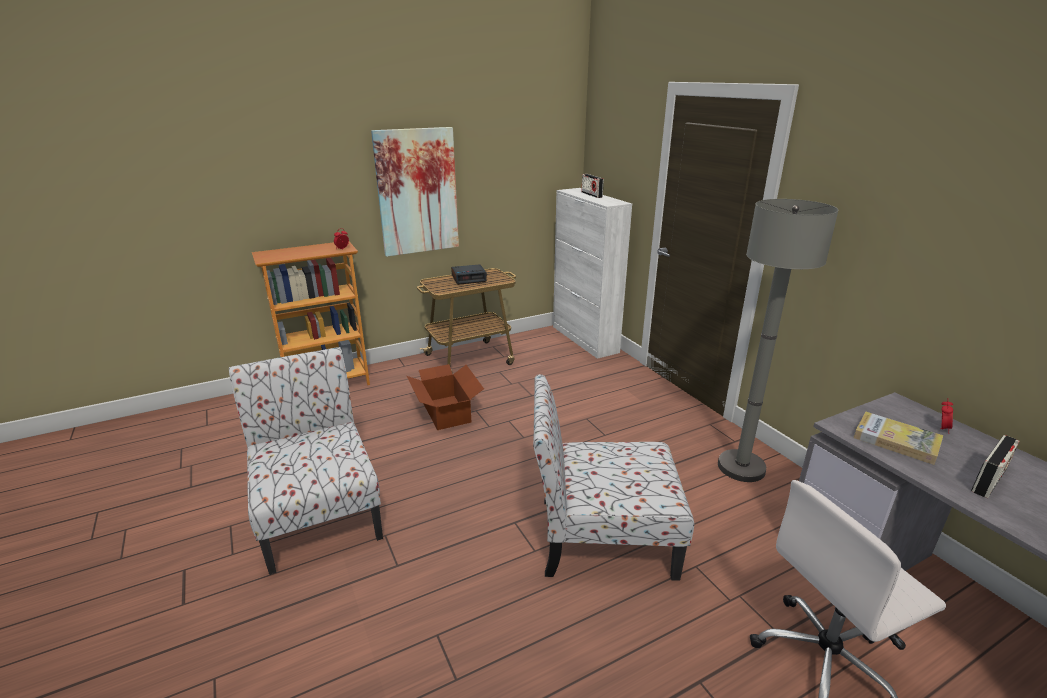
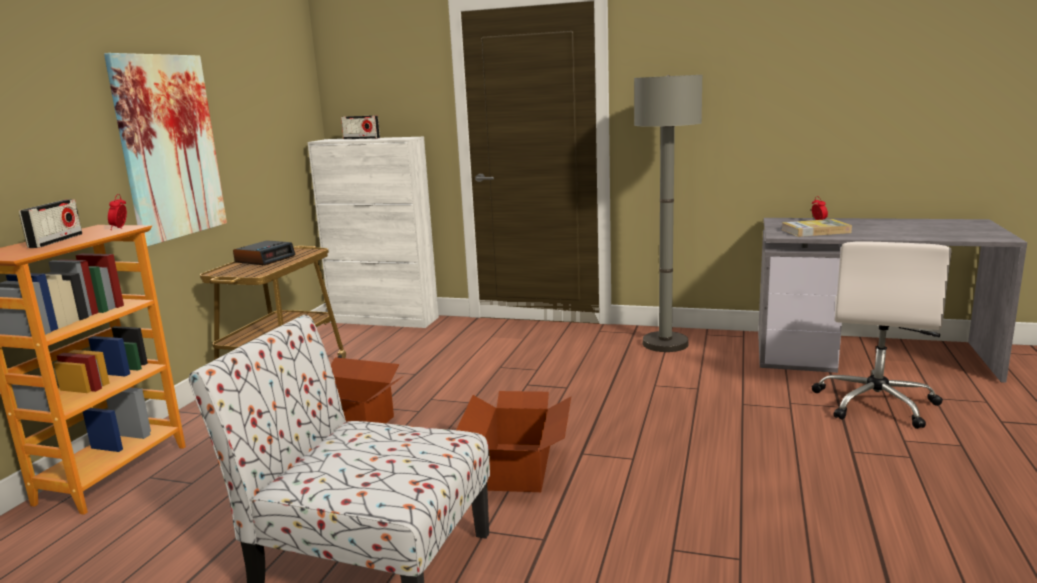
camera: 45 degrees left, 10 degrees down
(468, 505) = (519, 467): none -> cardboard box
(601, 536) = (659, 424): chair -> none
(988, 481) = (881, 230): radio -> radio (56, 241)

